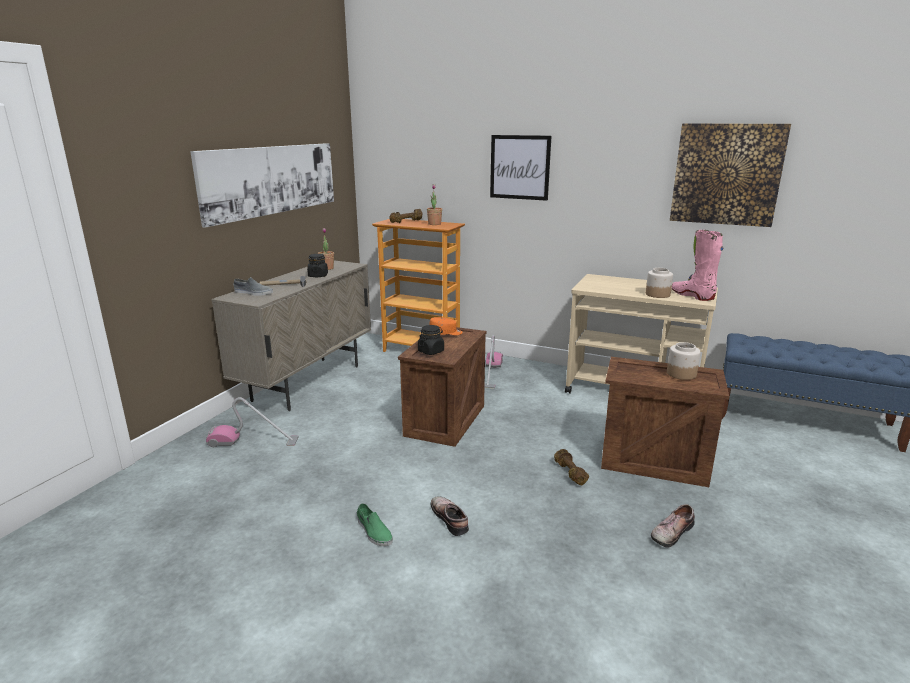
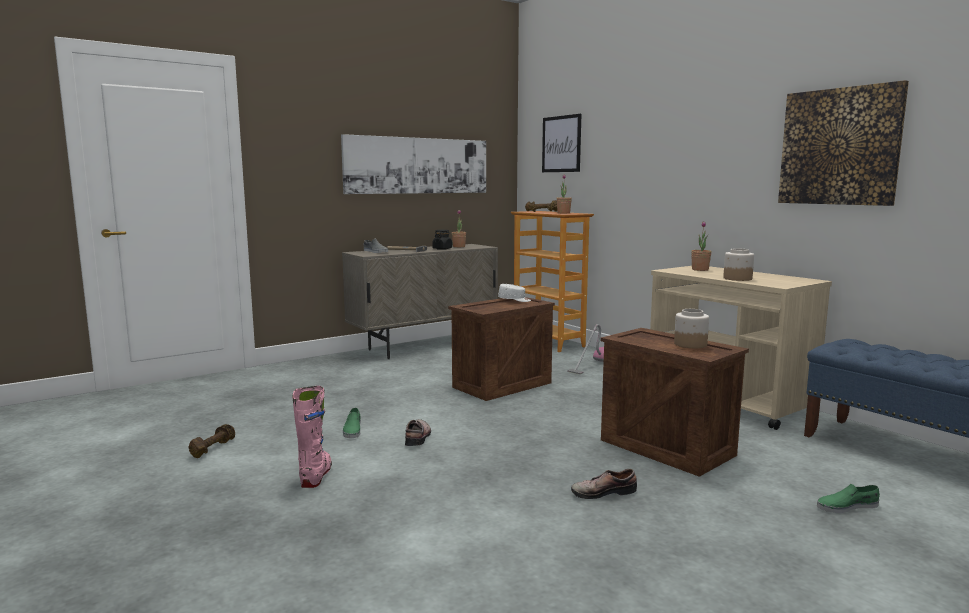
camera: 30 degrees right, 10 degrees down
(253, 442) = (340, 370): vacuum cleaner -> none
(431, 351) = (480, 306): black jar -> none
(445, 333) = (514, 300): orange cap -> white cap
(519, 167) = (641, 155): picture -> picture (561, 144)
(569, 473) = (564, 436): brown dumbbell -> brown dumbbell (212, 448)
(605, 283) = (700, 270): none -> potted plant
(692, 296) = (778, 282): pink boot -> pink boot (316, 475)
(817, 485) = (846, 506): none -> green shoe

